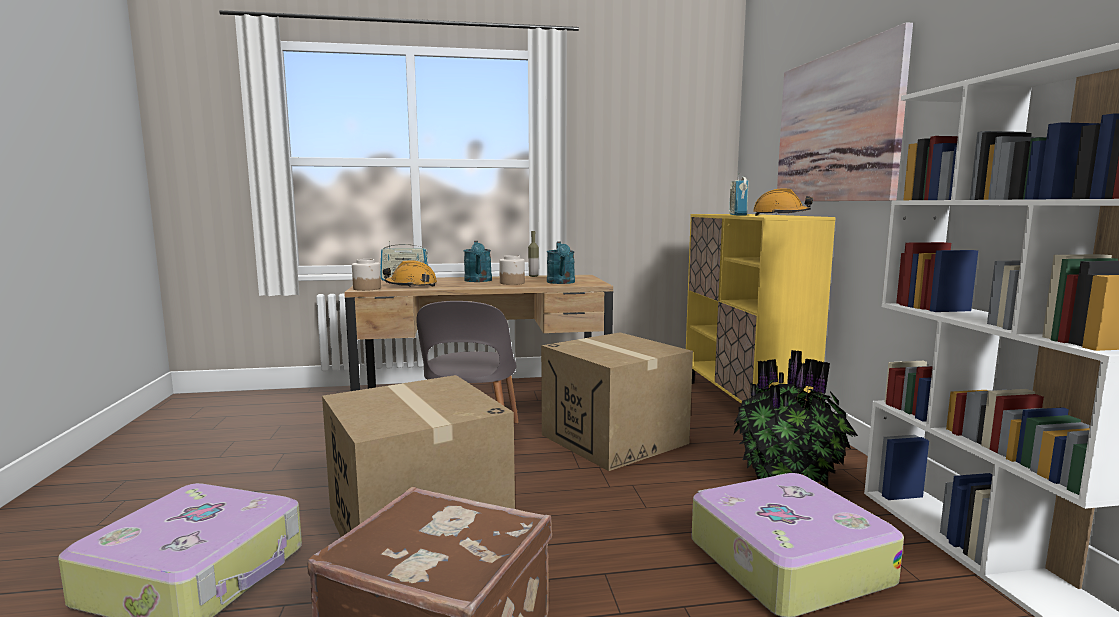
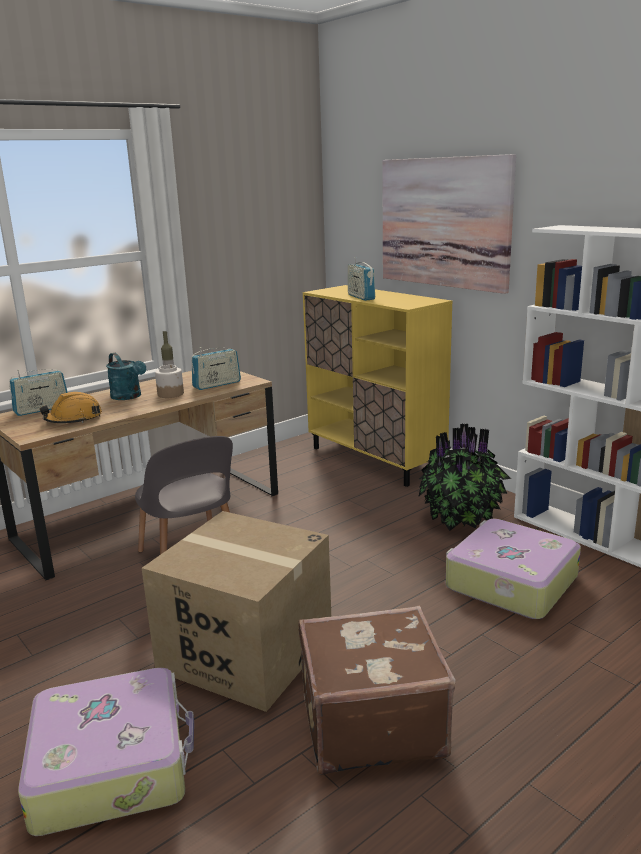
camera: 30 degrees left, 10 degrees up
(367, 288) = (34, 434): jar -> none
(561, 282) = (217, 384): turquoise watering can -> radio
(614, 439) = (312, 523): cardboard box -> none
(780, 215) = (404, 299): orange hard hat -> none

